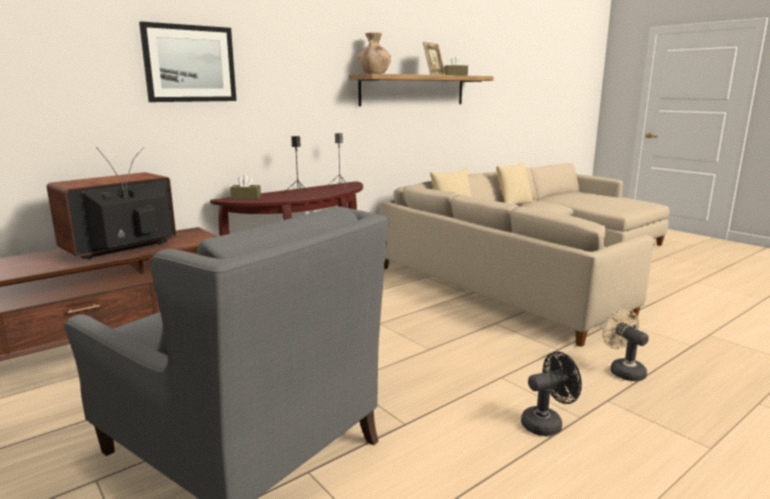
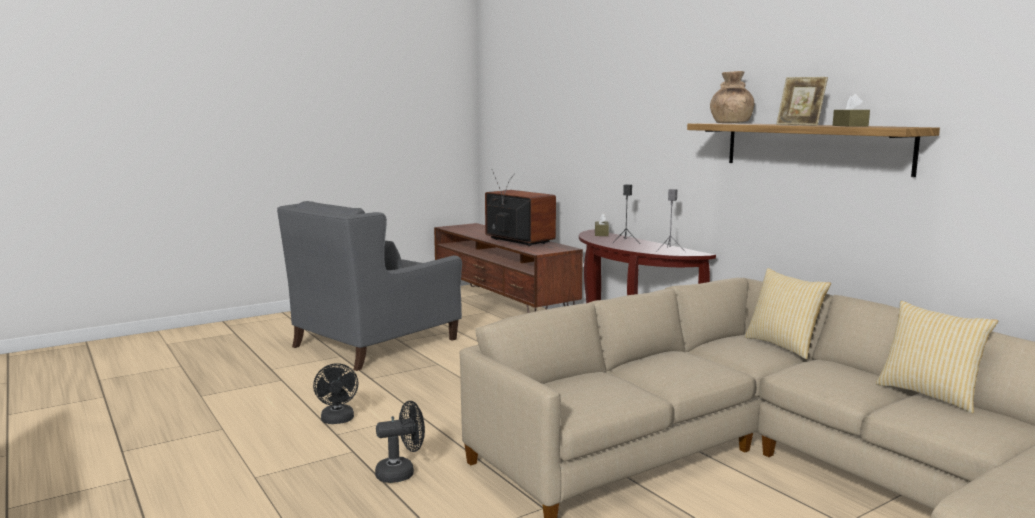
camera: 95 degrees right, 5 degrees down
(190, 64) = (595, 114): picture -> none
(623, 371) = (401, 473): beige fan -> black fan

